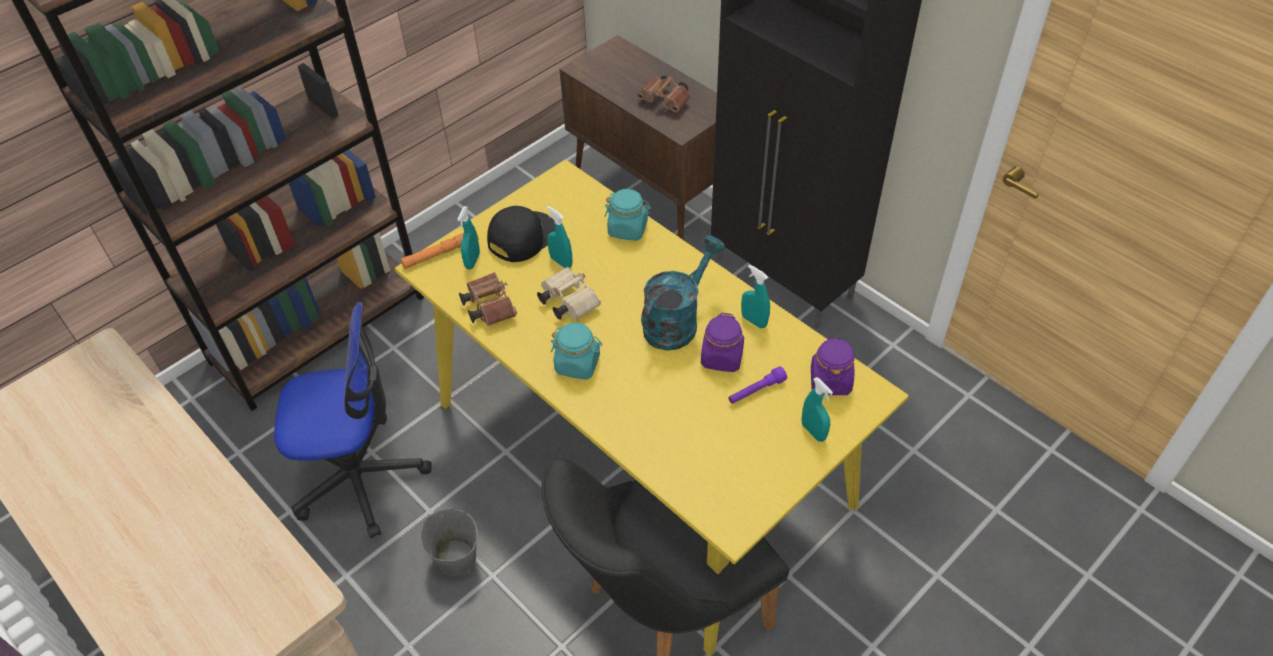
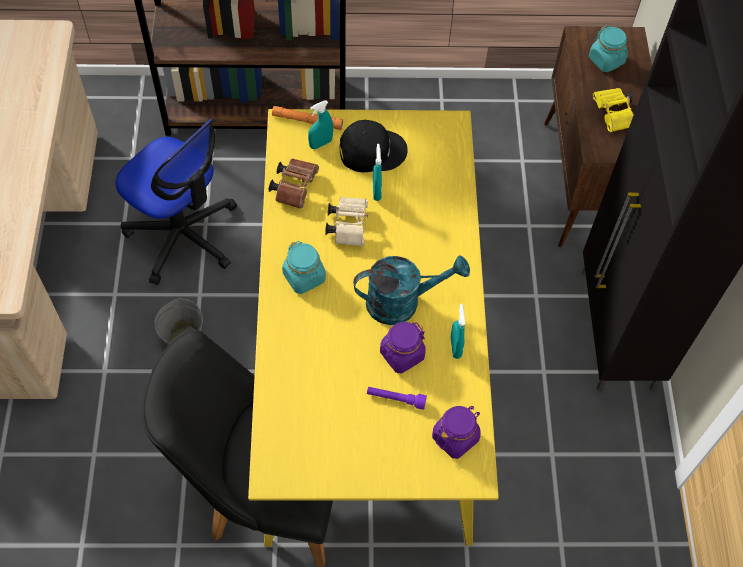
camera: 40 degrees right, 10 degrees up
(628, 229) = (450, 203): turquoise jar -> turquoise jar (606, 60)
(666, 102) = (614, 116): brown binoculars -> yellow binoculars
(813, 431) = (399, 462): turquoise spray bottle -> none

